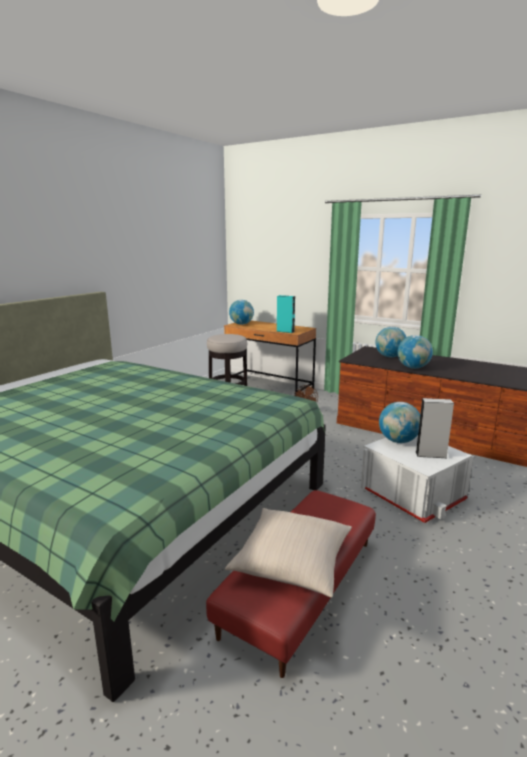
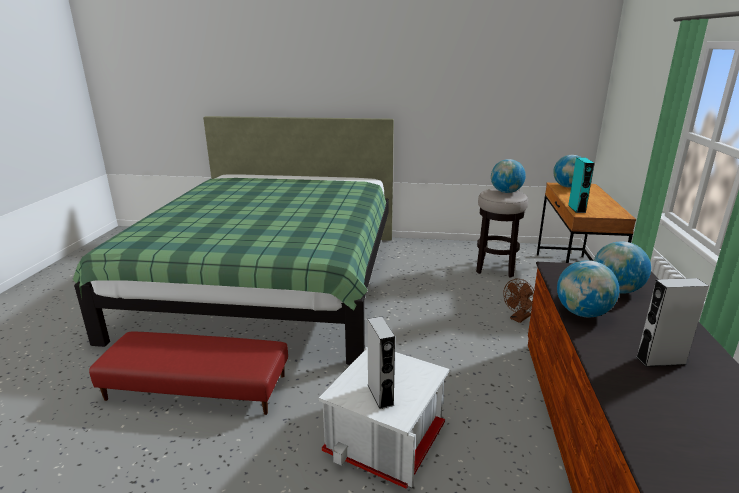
camera: 65 degrees right, 5 degrees up
(292, 563) = (164, 352): beige pillow -> none
(398, 441) = (402, 365): globe -> globe (506, 192)
(464, 368) = (660, 360): none -> grey speaker

